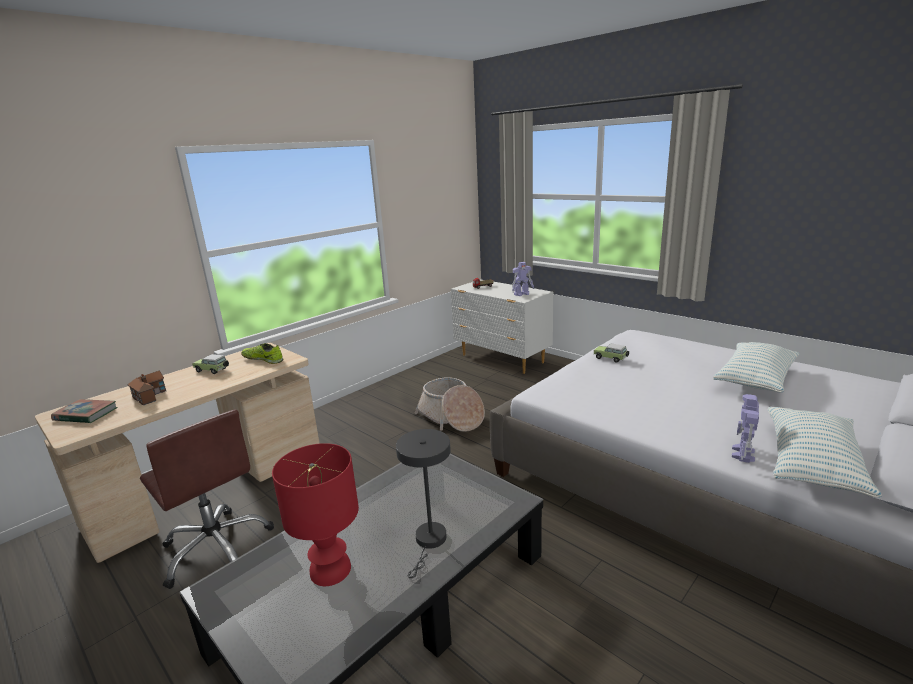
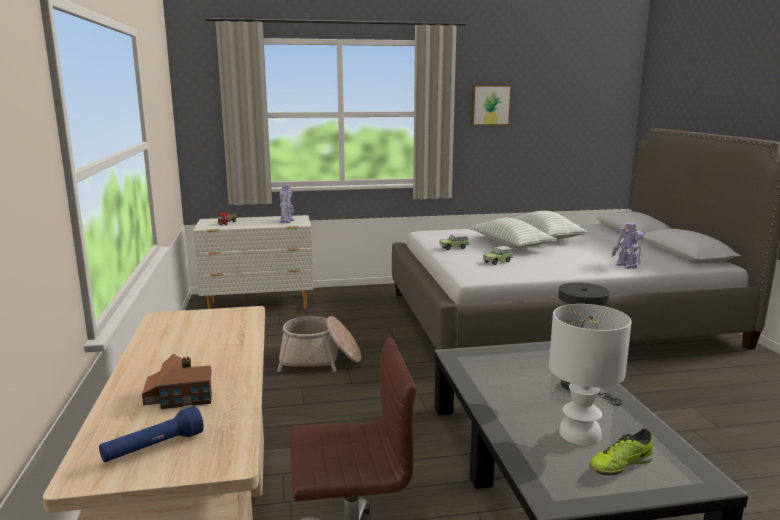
camera: 55 degrees left, 5 degrees down
(86, 414) = (153, 448): book -> blue flashlight
(213, 370) = (176, 351): toy car -> toy car (498, 261)
(263, 359) = (207, 323): shoe -> shoe (620, 465)
(331, 570) = (580, 433): red table lamp -> white table lamp
(778, 191) = (490, 105): none -> picture
(812, 464) = (651, 260): pillow -> pillow (511, 245)

